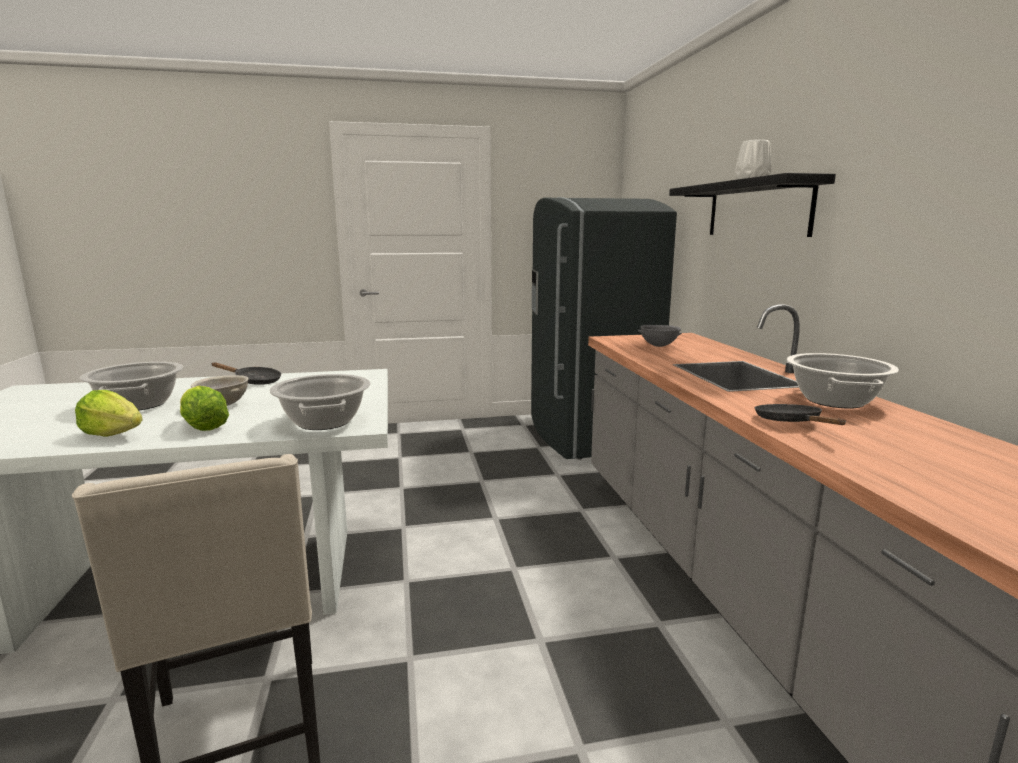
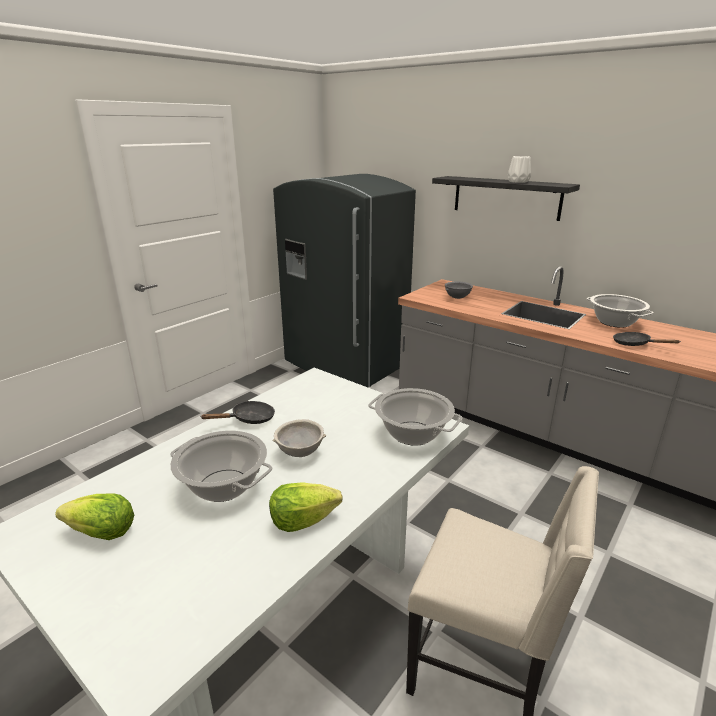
camera: 40 degrees left, 10 degrees up
(203, 427) = (349, 477): lettuce -> lettuce (102, 533)

